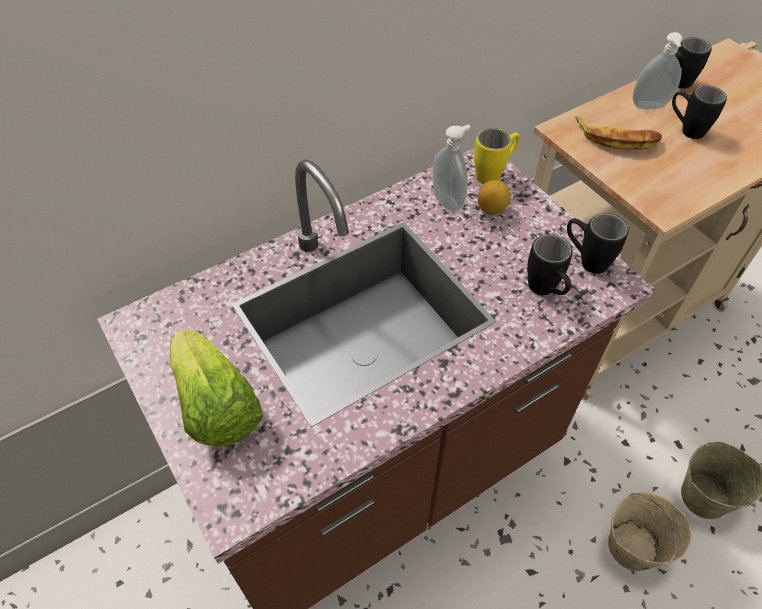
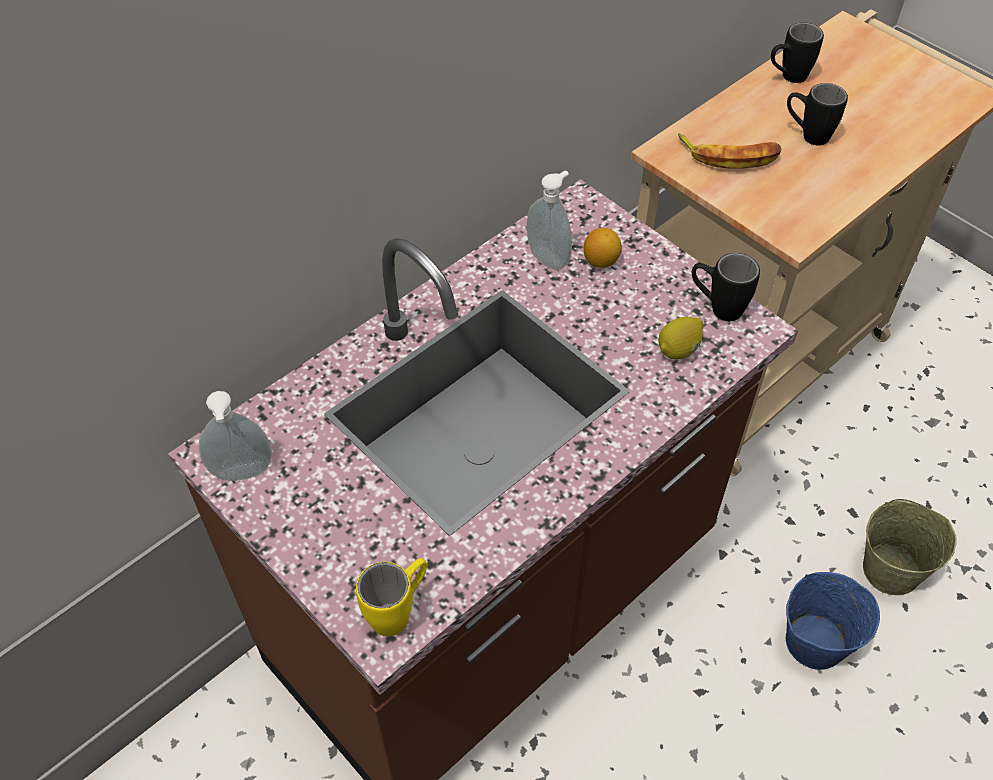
camera: 10 degrees left, 0 degrees up
(216, 406) = (338, 530): lettuce -> none
(494, 174) = (595, 218): yellow mug -> yellow mug (399, 611)
(545, 292) = (678, 350): black mug -> lemon
(631, 547) = (813, 642): beige bucket -> blue bucket
(649, 107) = (762, 112): soap dispenser -> soap dispenser (243, 474)

